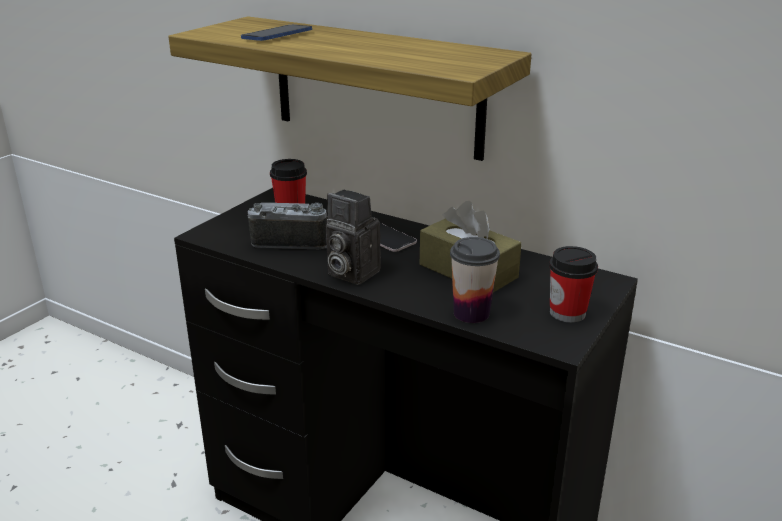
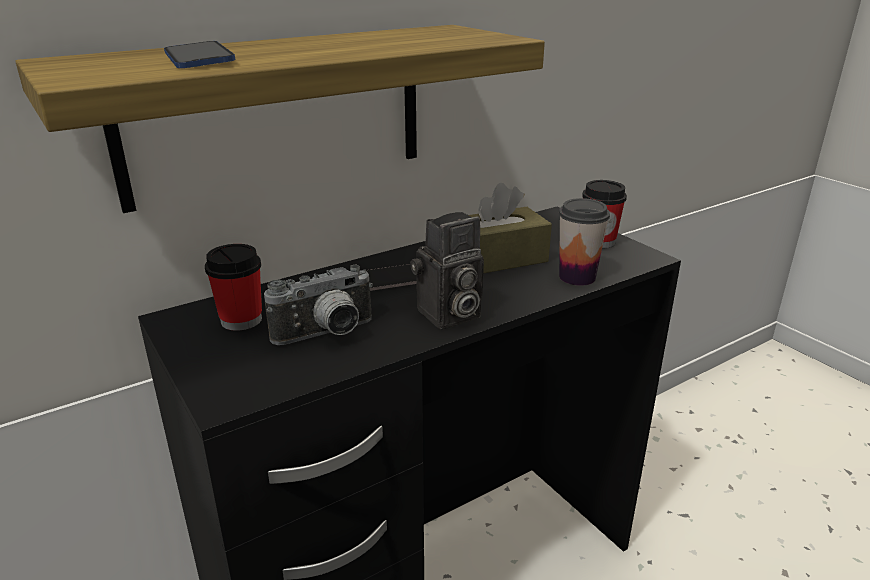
camera: 65 degrees left, 0 degrees up
(291, 240) = (327, 335): camera -> camera turned 150 degrees counterclockwise

